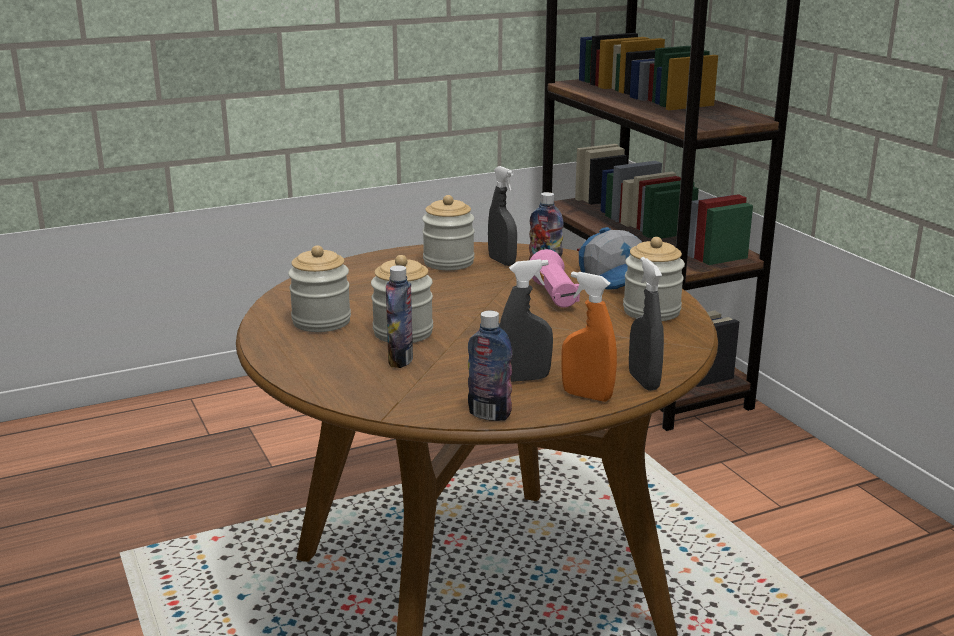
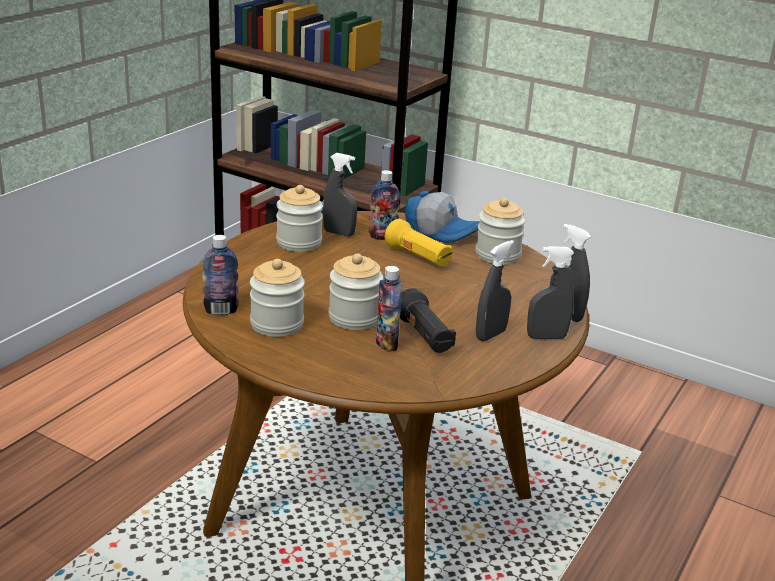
camera: 35 degrees left, 5 degrees up
(449, 363) = (424, 337): none -> black flashlight
(489, 414) = (507, 371): bottle -> bottle (221, 310)
(554, 296) = (418, 257): pink flashlight -> yellow flashlight
(587, 396) = (546, 337): orange spray bottle -> grey spray bottle

